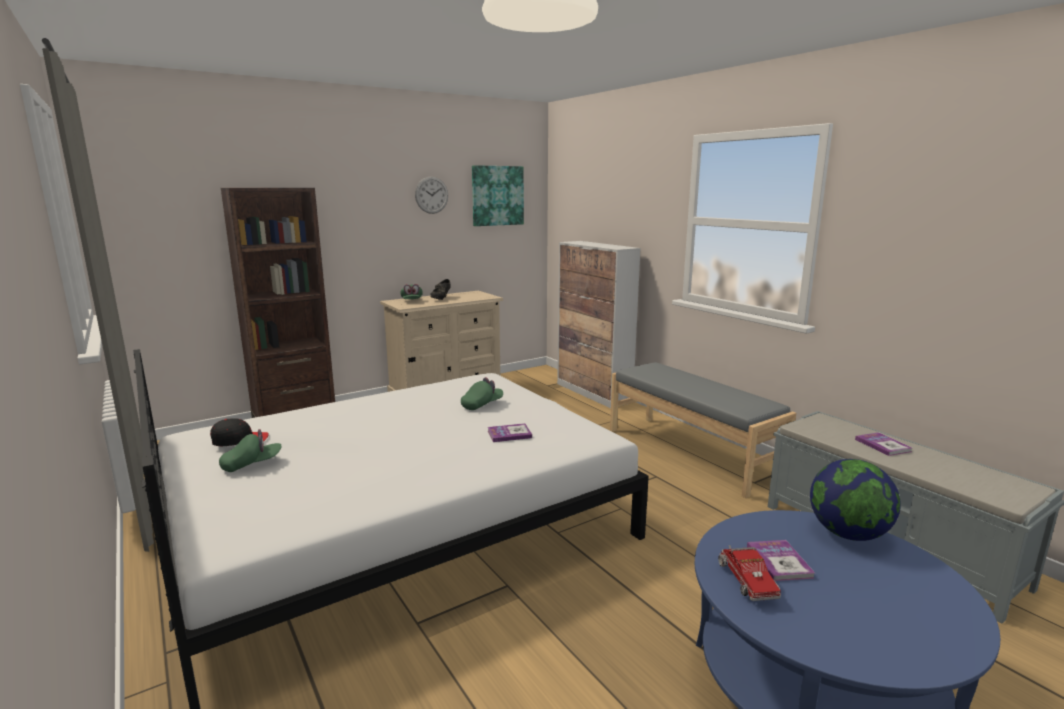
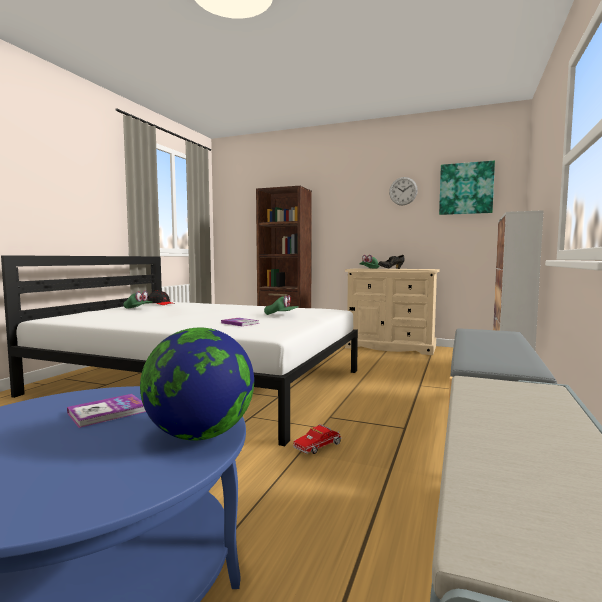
camera: 55 degrees right, 10 degrees down
(745, 580) = (65, 404): toy truck -> toy truck (319, 447)
(883, 445) = (528, 423): book -> none

